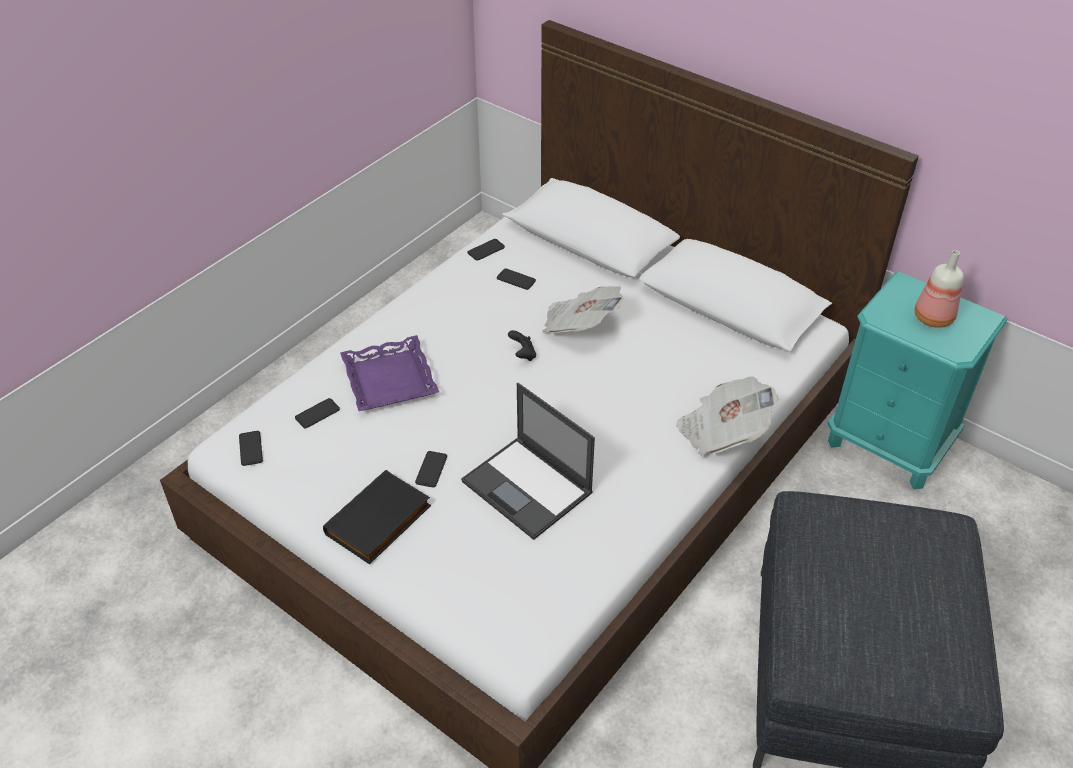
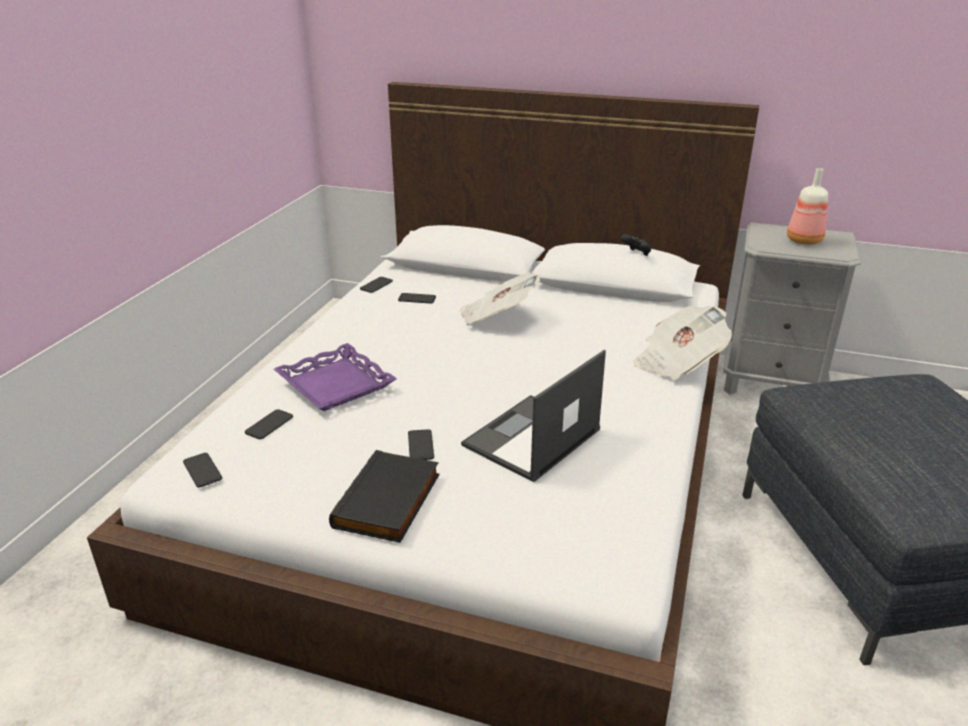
camera: 20 degrees left, 15 degrees down
(523, 354) = (457, 344): black game controller -> black game controller (636, 254)
(528, 488) = (531, 438): laptop -> laptop turned 105 degrees clockwise
(889, 444) = (772, 383): turquoise nightstand -> grey nightstand

